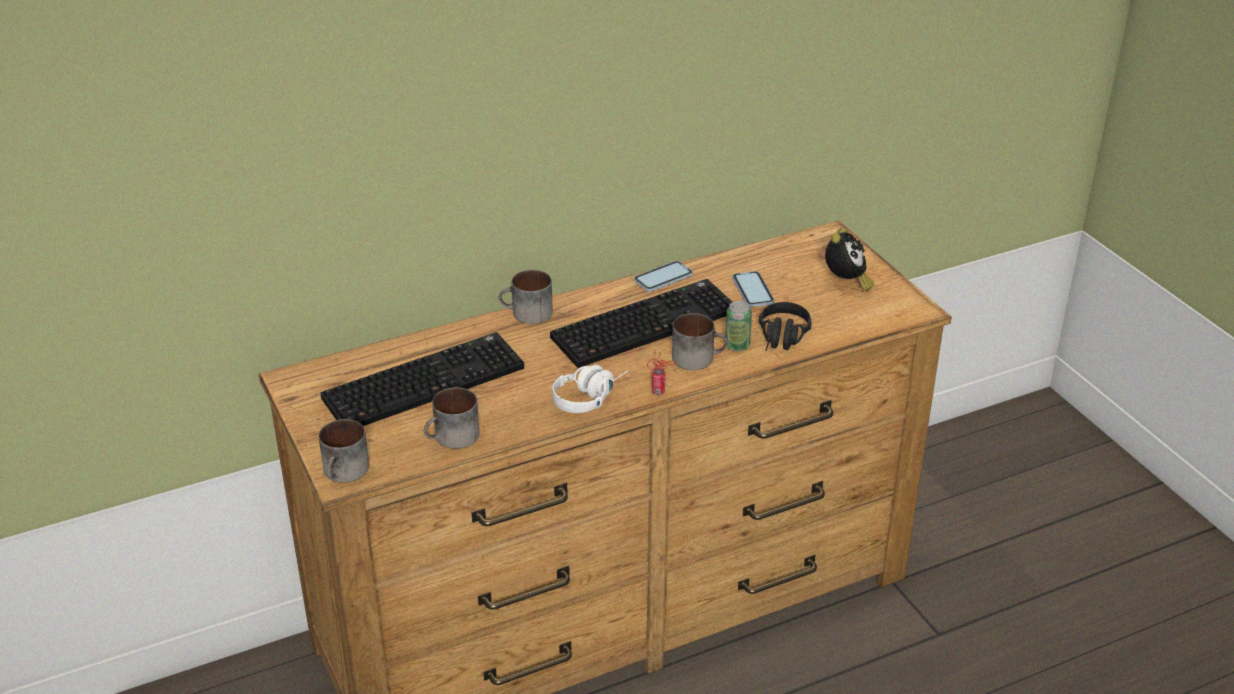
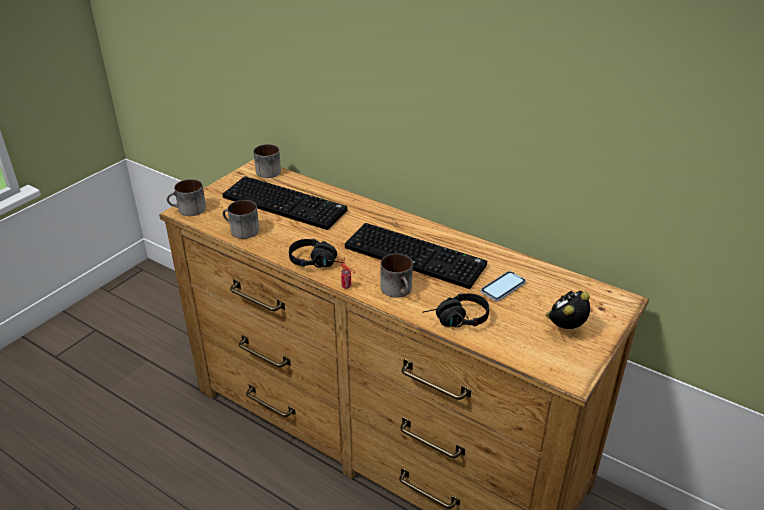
camera: 60 degrees right, 0 degrees up
(527, 314) = (382, 212): mug -> mug (265, 171)
(590, 396) = (319, 262): white headphones -> black headphones
(663, 278) = (476, 246): phone -> none
(737, 346) = (429, 302): can -> none
(846, 282) = (565, 328): alarm clock -> alarm clock turned 150 degrees clockwise

